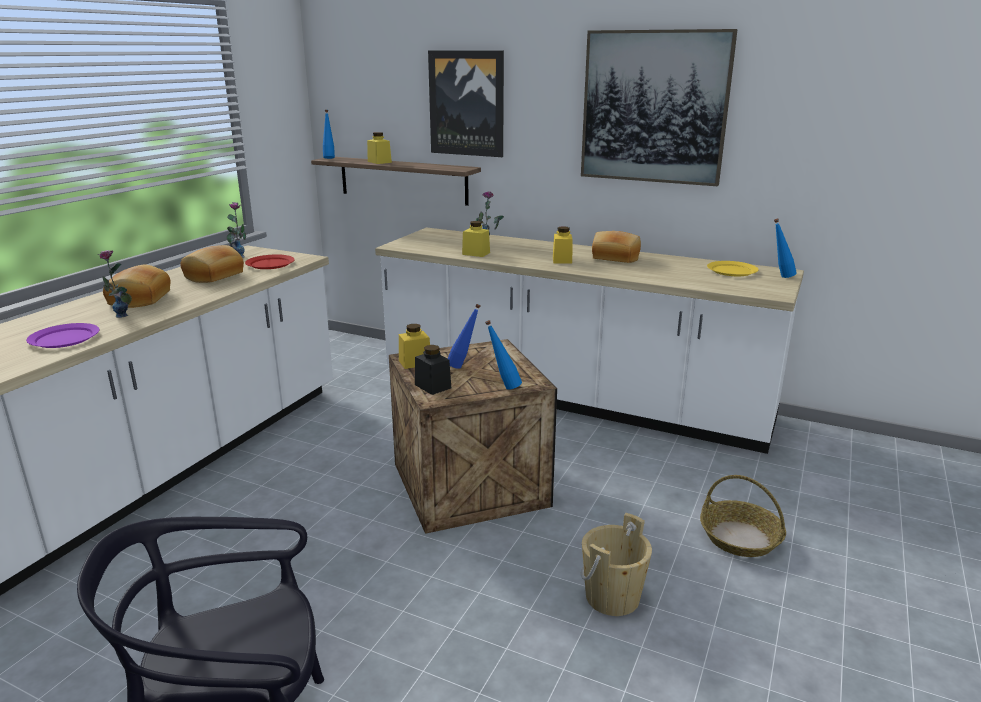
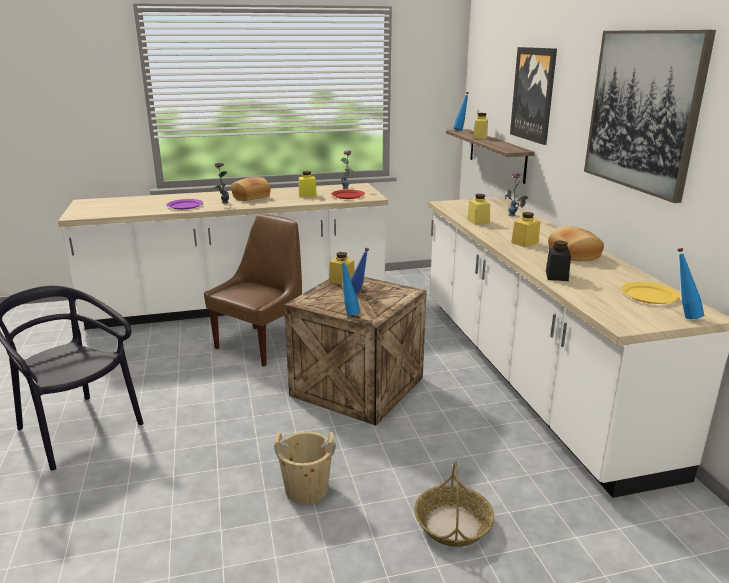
camera: 50 degrees right, 0 degrees up
(215, 276) = (307, 195): bread -> yellow jar
(282, 503) = (262, 344): none -> brown chair
(433, 386) = (318, 296): black jar -> black jar (556, 276)

